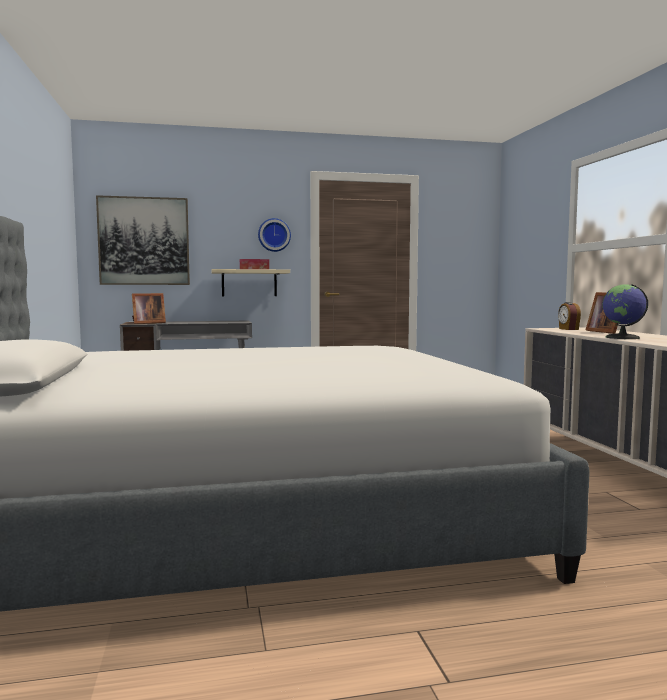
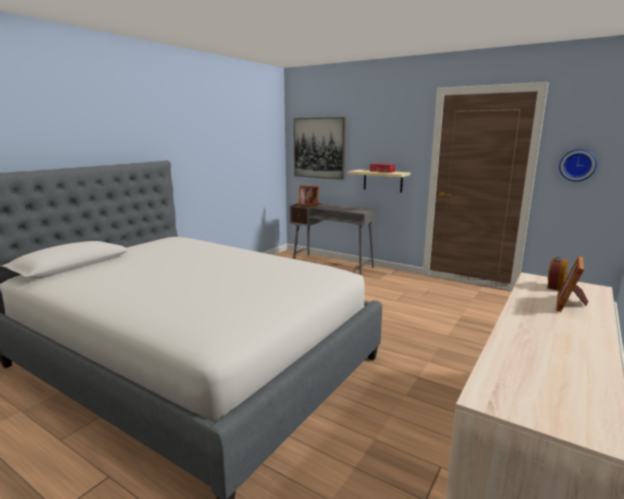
camera: 45 degrees right, 10 degrees up
(274, 235) = (403, 144): wall clock -> wall clock (577, 165)
(622, 337) = (522, 323): globe -> none

